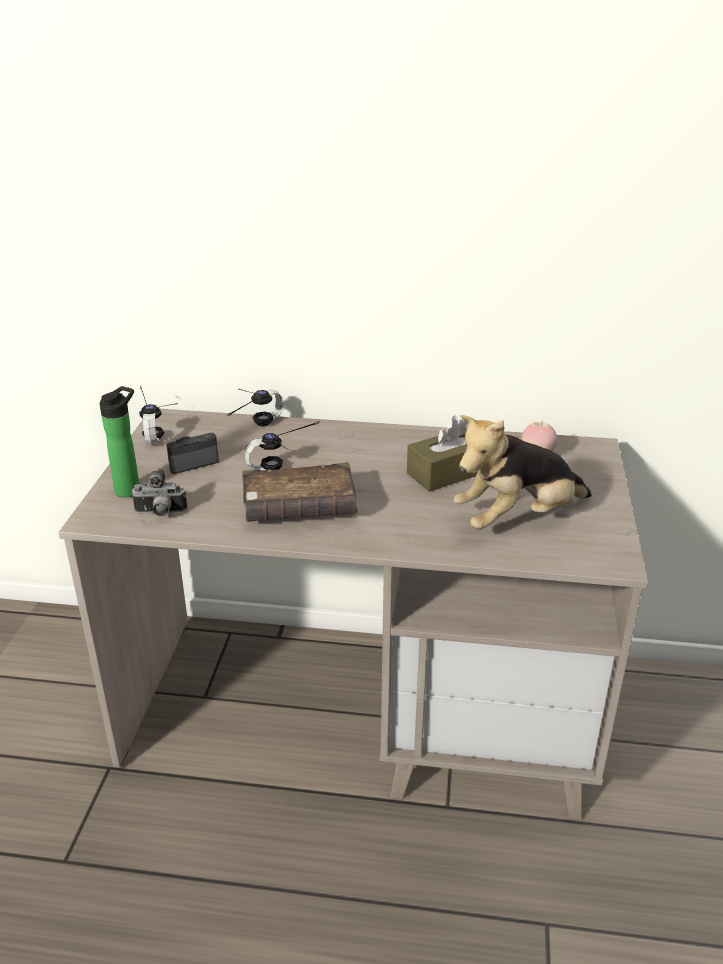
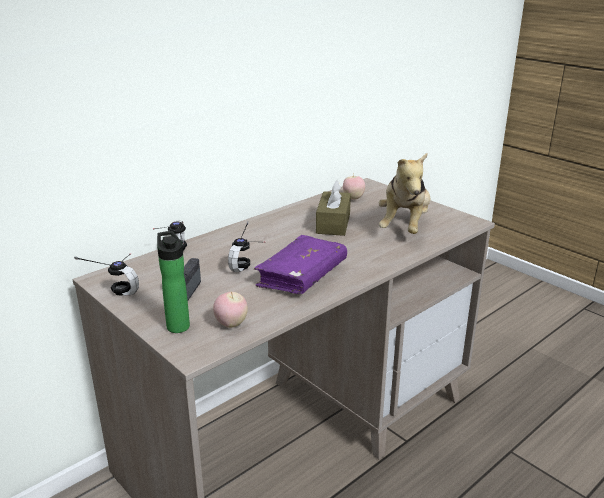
camera: 50 degrees left, 5 degrees down
(160, 513) = (231, 324): camera -> apple
(299, 507) = (302, 276): brown book -> purple book

